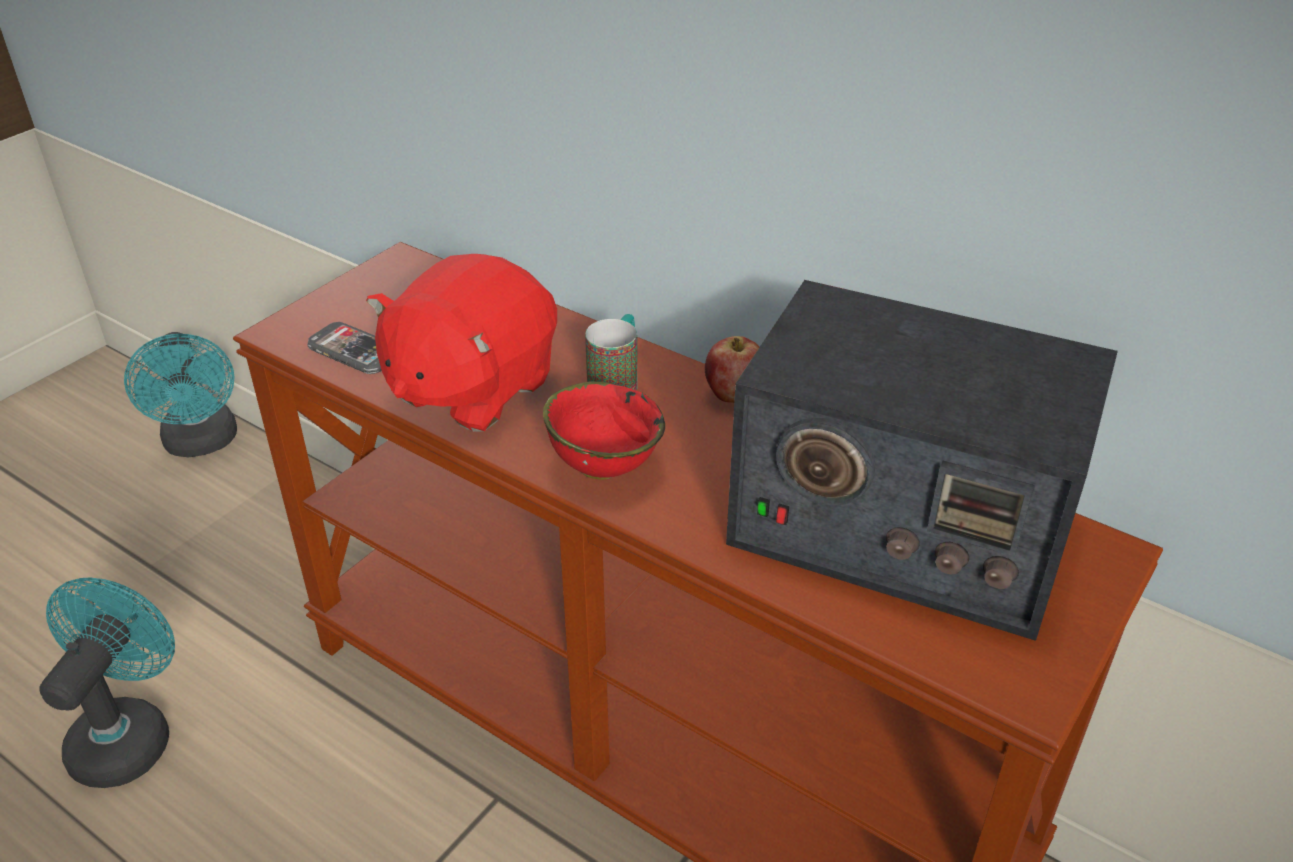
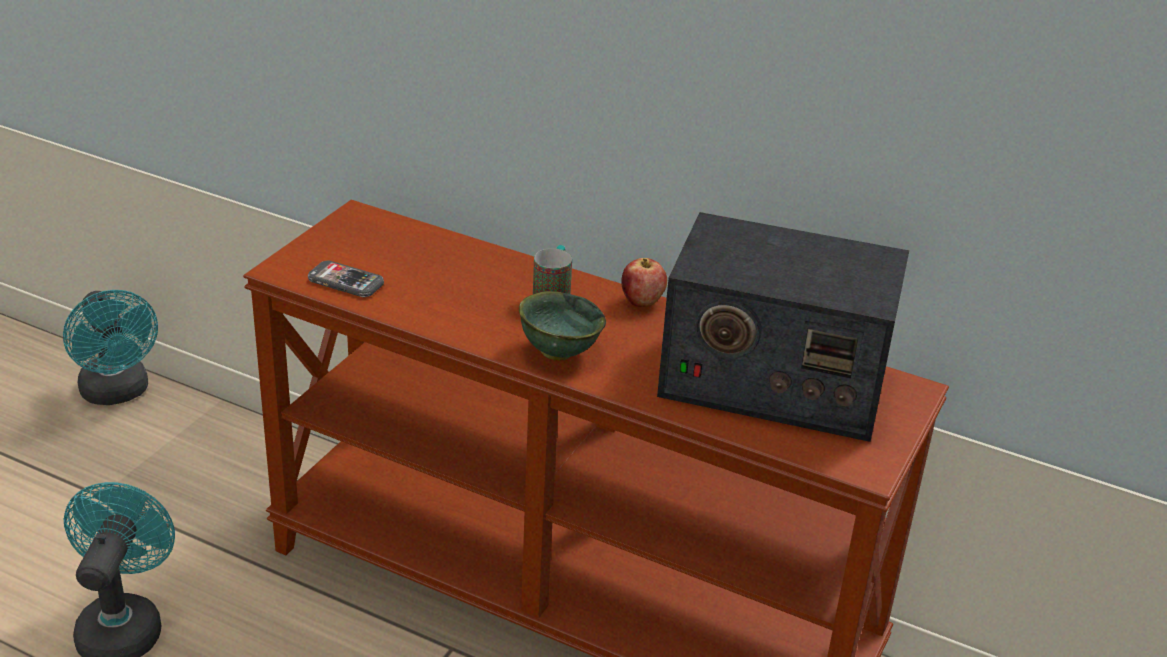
camera: 10 degrees left, 5 degrees down
(470, 388) = (445, 304): red plush toy -> none
(602, 466) = (558, 352): red bowl -> green bowl

